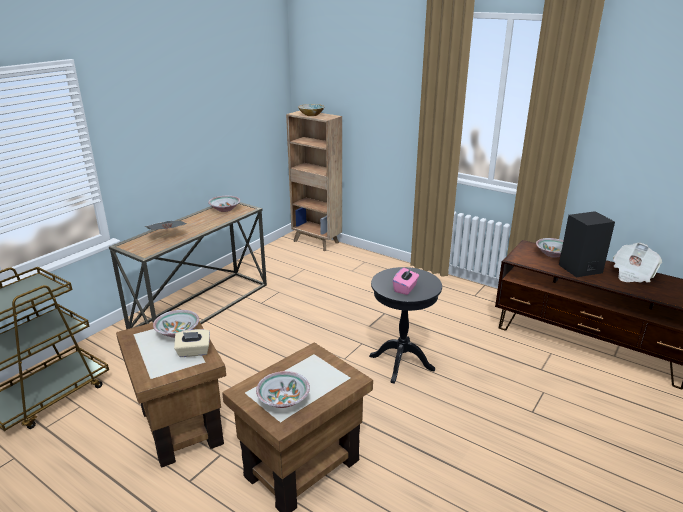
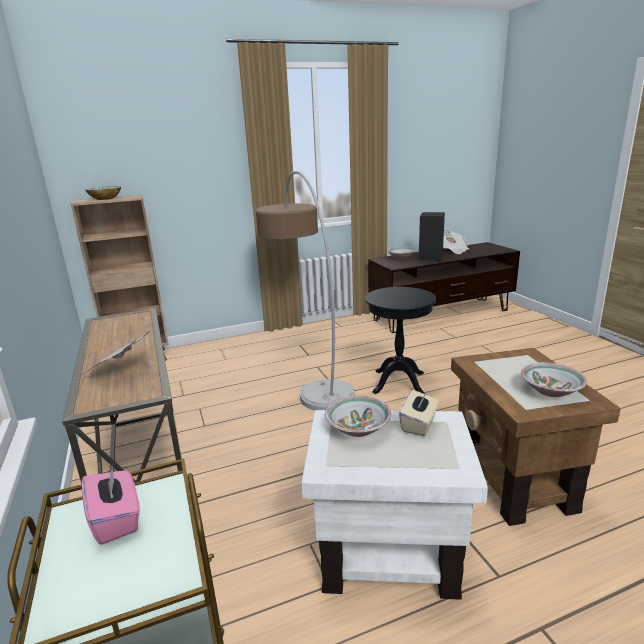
camera: 55 degrees left, 5 degrees down
(182, 425) = (388, 556): brown side table -> white side table
(224, 209) = (112, 325): bowl -> none
(381, 308) = (307, 365): none -> floor lamp
(405, 288) = (410, 298): pink tissue box -> pink tissue box (116, 519)

